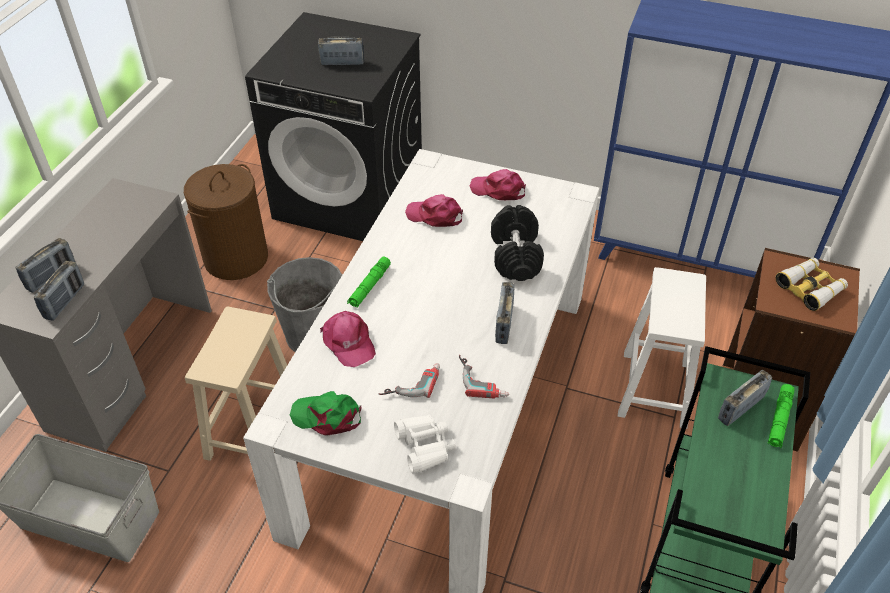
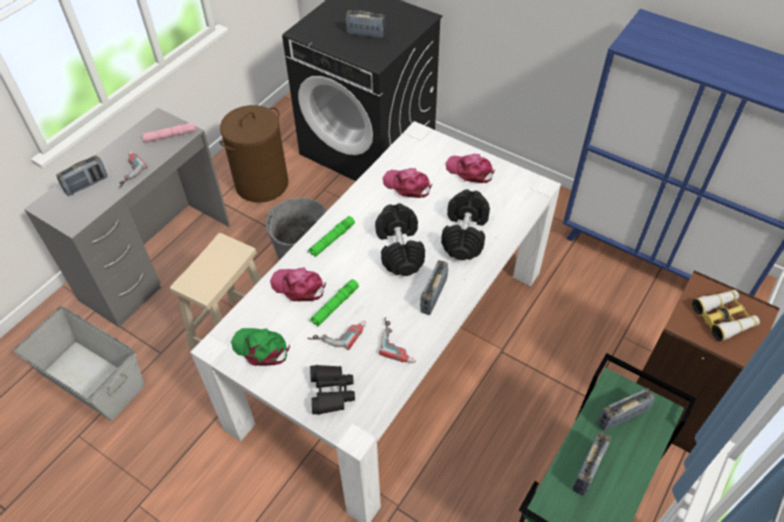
camera: 15 degrees right, 5 degrees up
(65, 301) = (90, 208): radio -> radio (588, 470)
(97, 253) = (126, 171): none -> power drill
(138, 206) = (170, 136): none -> pink flashlight
(348, 342) = (298, 286): pink cap -> pink cap turned 135 degrees clockwise
(425, 446) = (331, 392): white binoculars -> black binoculars
(449, 283) = (399, 249): none -> black dumbbell
(654, 390) = (578, 370): white stool -> none
(779, 420) = (654, 435): green flashlight -> green flashlight (335, 306)

